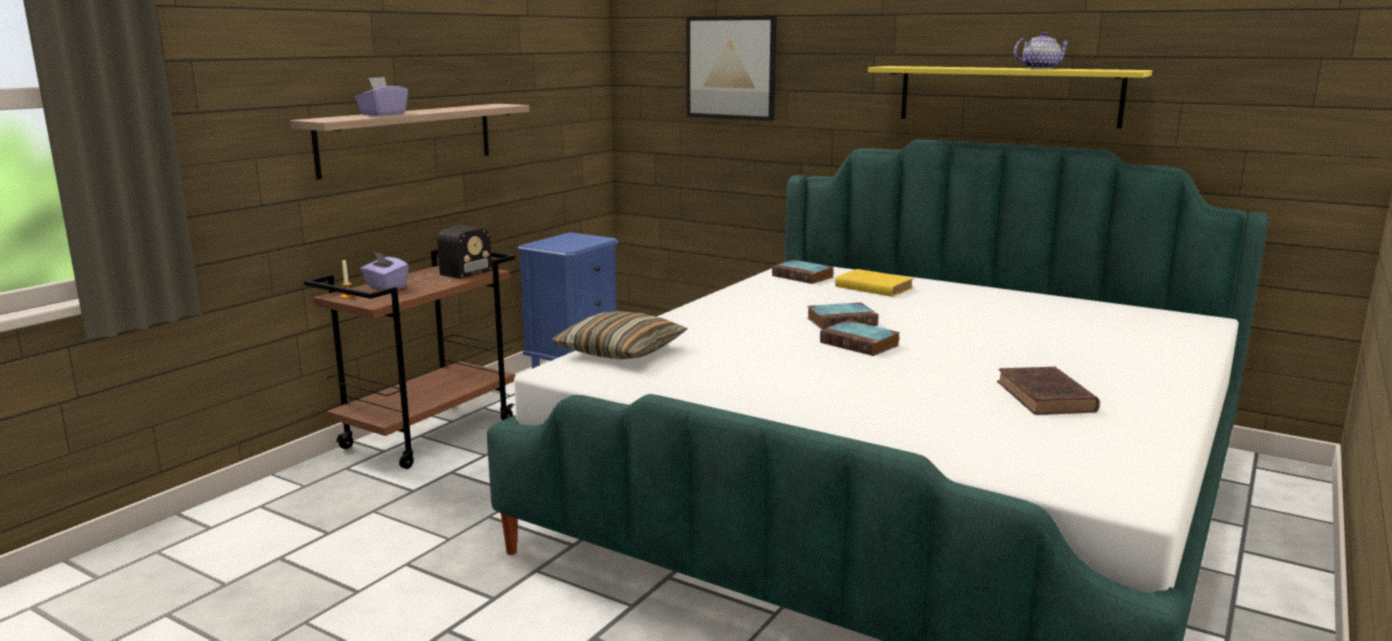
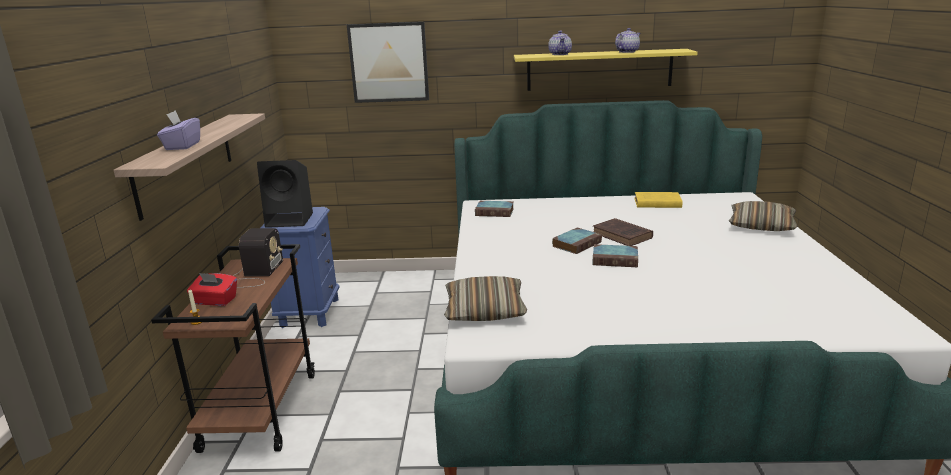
camera: 30 degrees left, 5 degrees up
(385, 286) = (215, 301): purple tissue box -> red tissue box
(562, 243) = (291, 220): none -> black speaker
(872, 287) = (549, 211): yellow book -> yellow book (656, 203)
(940, 67) = (560, 54): none -> teapot
(1046, 398) = (766, 272): brown book -> brown book (623, 236)
(1158, 354) = (761, 225): none -> pillow

